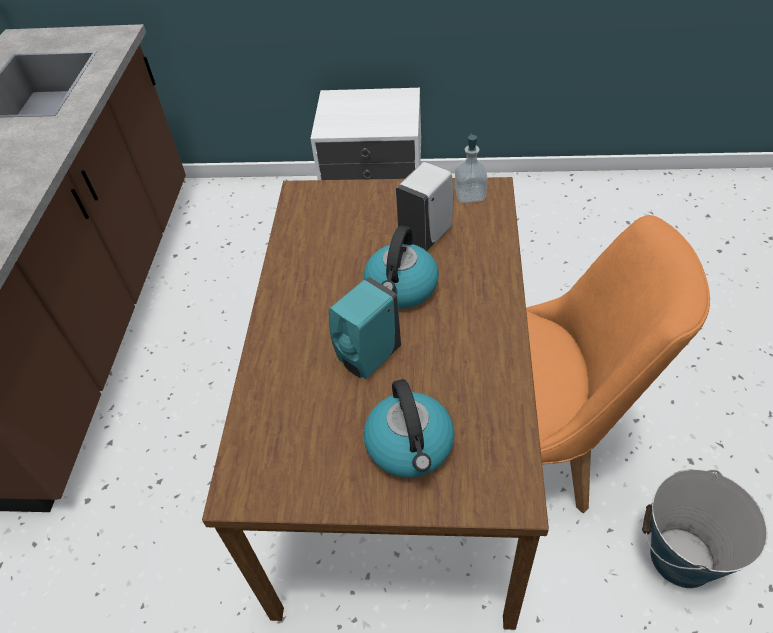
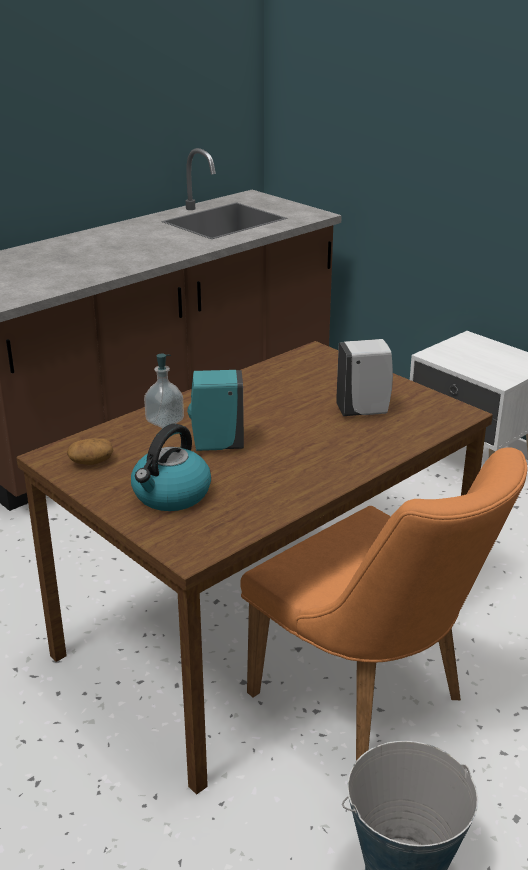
camera: 40 degrees right, 20 degrees down
(287, 466) = (91, 462): none -> potato
(401, 288) = (297, 427): kettle -> none
(470, 195) = (437, 407): soap dispenser -> soap dispenser (165, 421)

